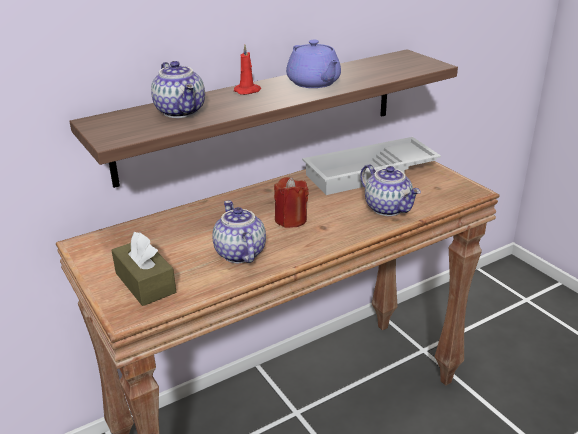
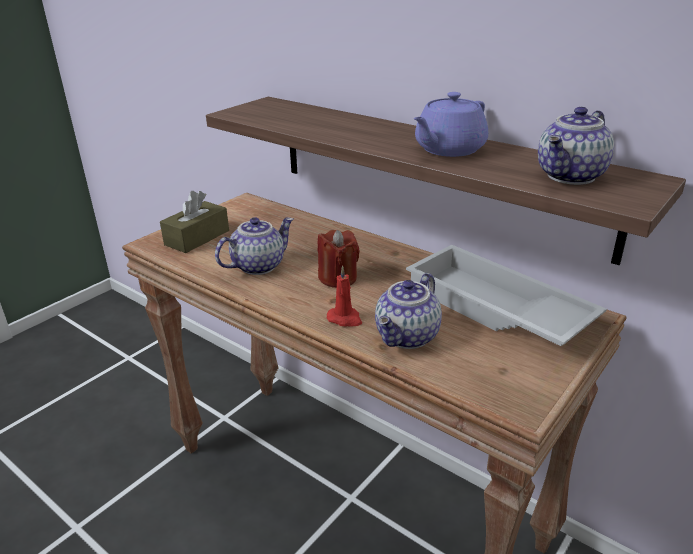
camera: 70 degrees right, 0 degrees up
(182, 112) = (309, 119): teapot -> teapot (571, 177)
(248, 91) = (390, 129): red candle -> red candle (345, 319)

